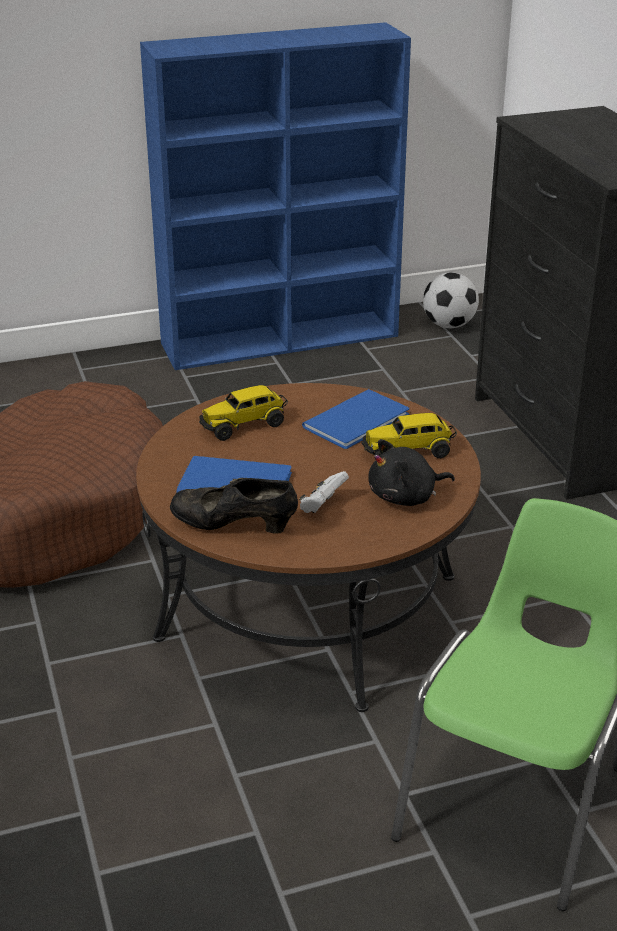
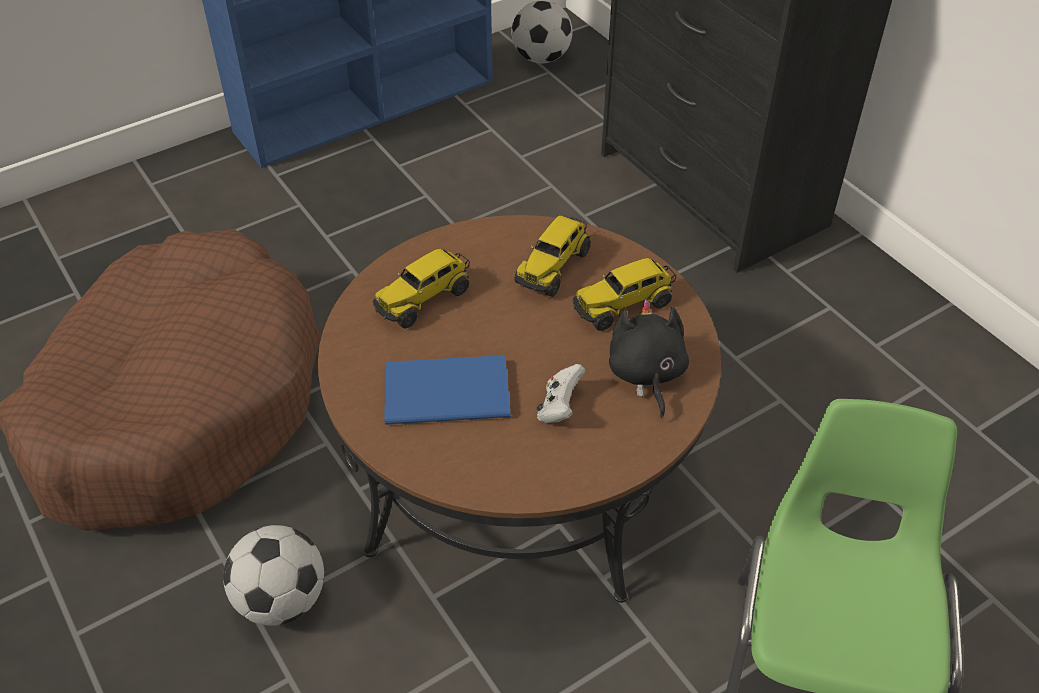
camera: 15 degrees left, 15 degrees up
(73, 656) = (282, 599): none -> football
(234, 527) = (470, 461): black shoe -> none
(360, 420) = (553, 267): blue book -> toy truck
(406, 497) = (646, 374): black plush toy -> black plush toy turned 120 degrees clockwise

